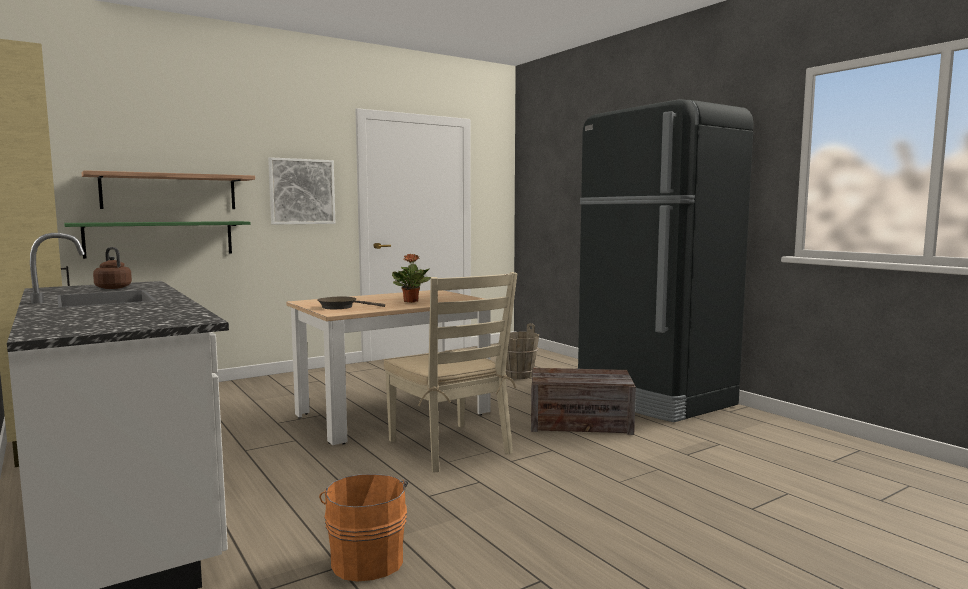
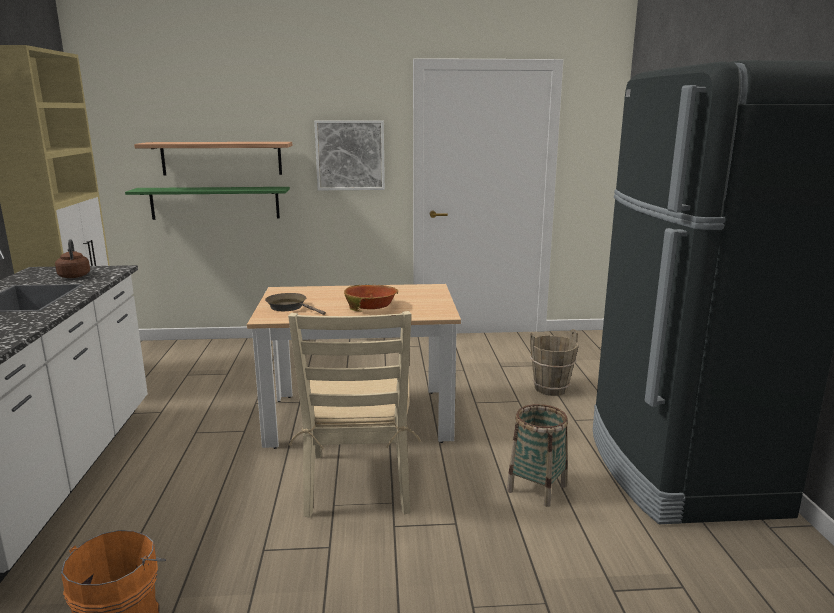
camera: 30 degrees right, 10 degrees up
(411, 301) = (371, 306): potted plant -> bowl
(580, 423) = (537, 488): crate -> basket

